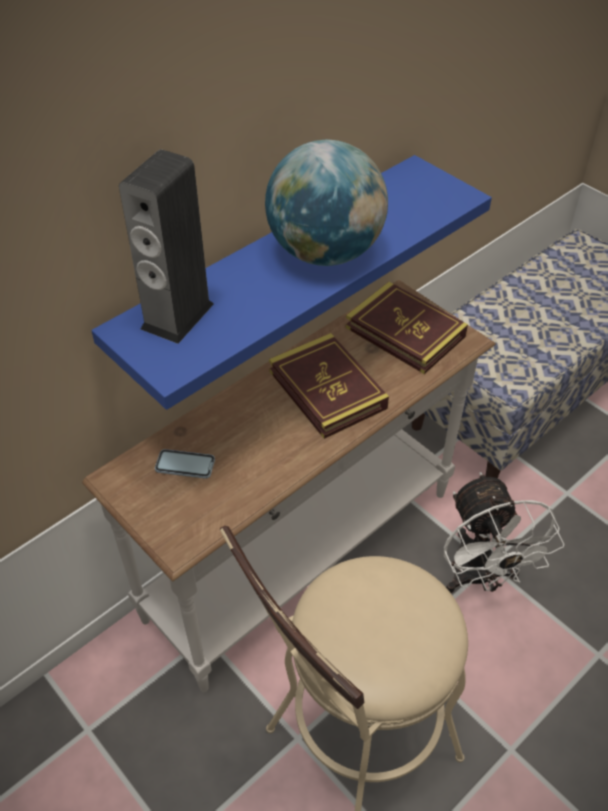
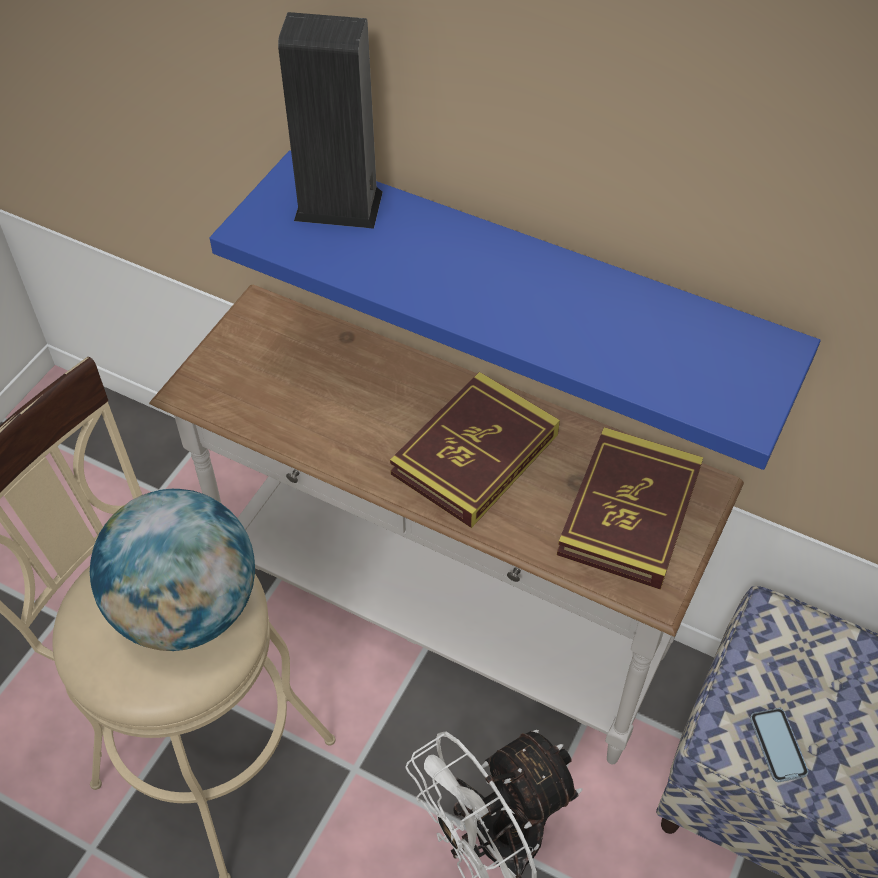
camera: 70 degrees right, 5 degrees up
(185, 465) = (298, 358): phone -> phone (777, 746)
(325, 253) = (521, 300): globe -> globe (186, 609)

